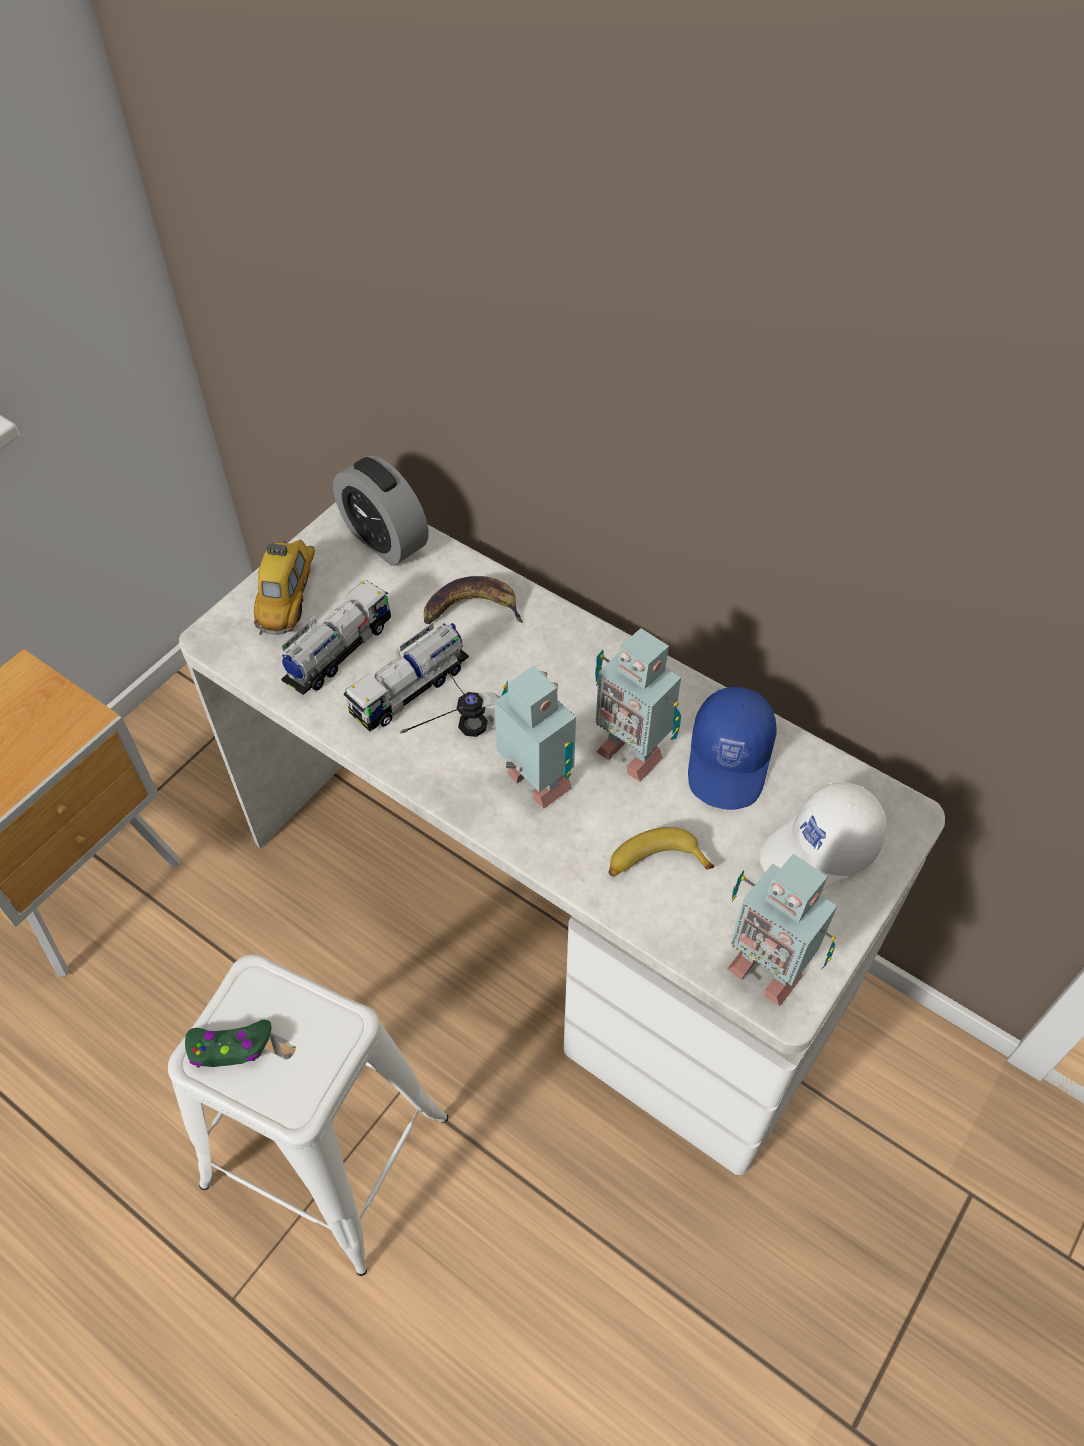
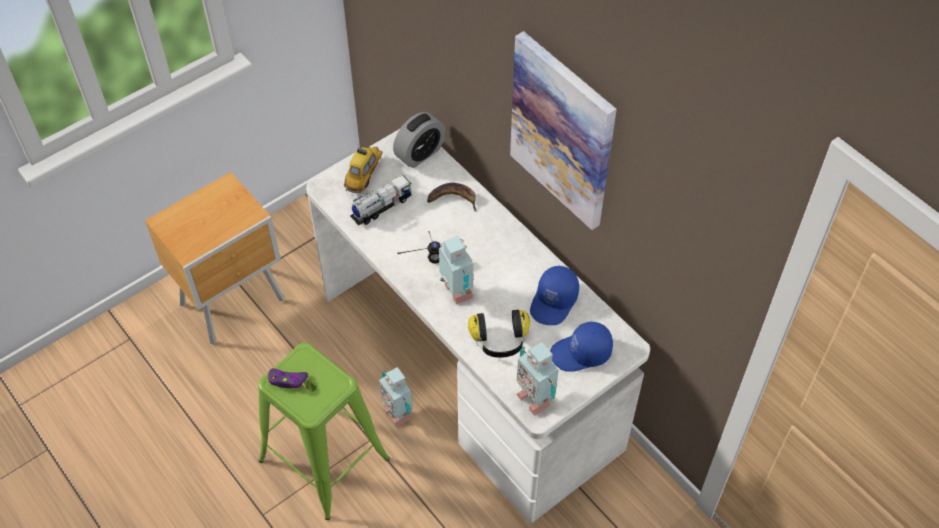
camera: 15 degrees right, 0 degrees up
(230, 1048) = (287, 380): green game controller -> purple game controller
(327, 1152) = (324, 460): white stool -> green stool
(384, 540) = (420, 153): alarm clock -> alarm clock turned 105 degrees counterclockwise
(410, 690) = (410, 234): toy truck -> none
(630, 751) = (507, 286): toy robot -> toy robot (397, 412)
(654, 863) = (500, 341): banana -> headphones
(720, 395) = (562, 131): none -> picture
(820, 851) = (581, 353): white cap -> blue cap

